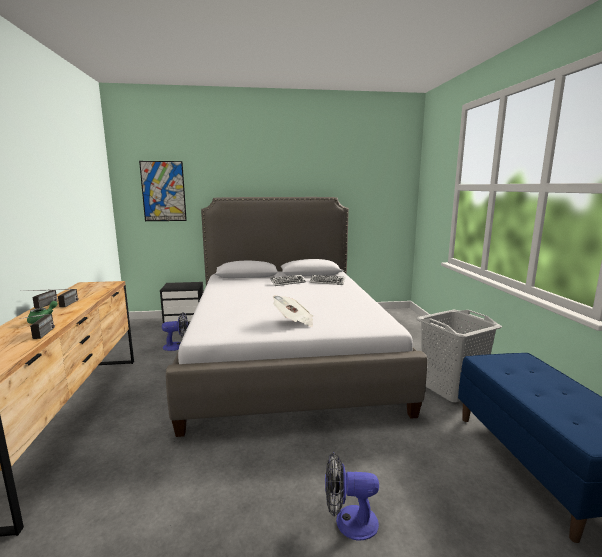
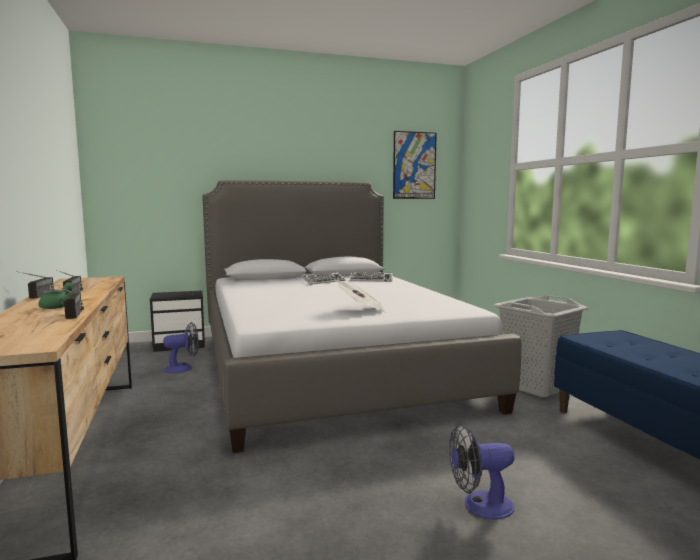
camera: 10 degrees left, 5 degrees down
(163, 191) = (151, 172): picture -> picture (414, 165)

